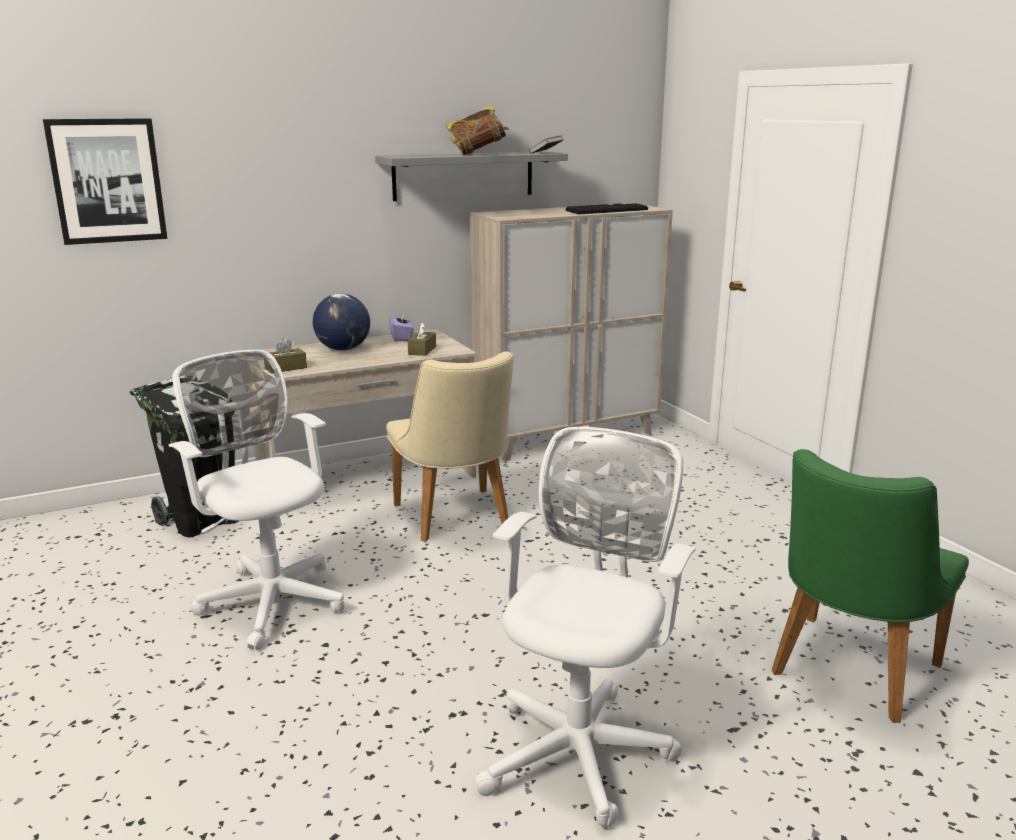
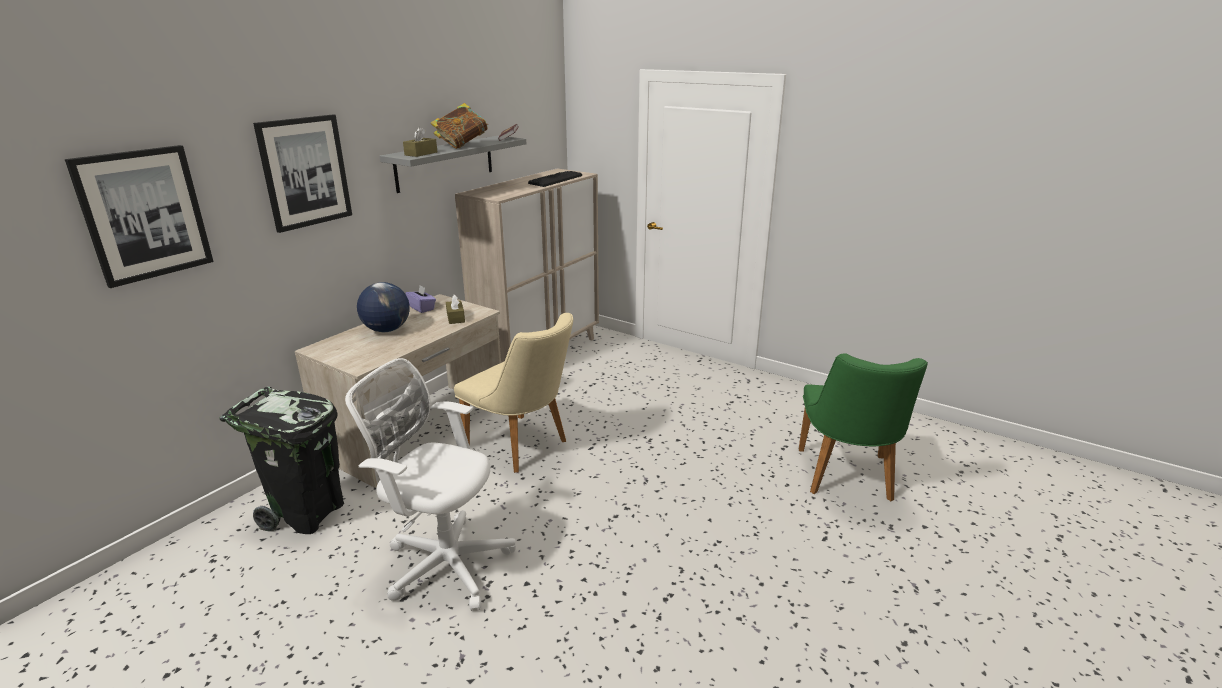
camera: 30 degrees left, 5 degrees up
(281, 162) = (305, 172): none -> picture
(286, 368) = (361, 360): brown tissue box -> brown tissue box (421, 154)
(581, 748) = (760, 587): white office chair -> none

